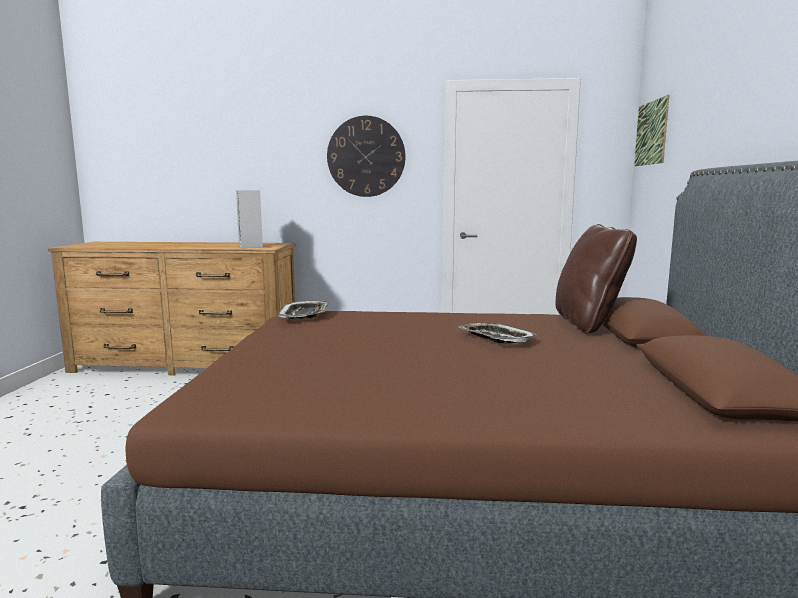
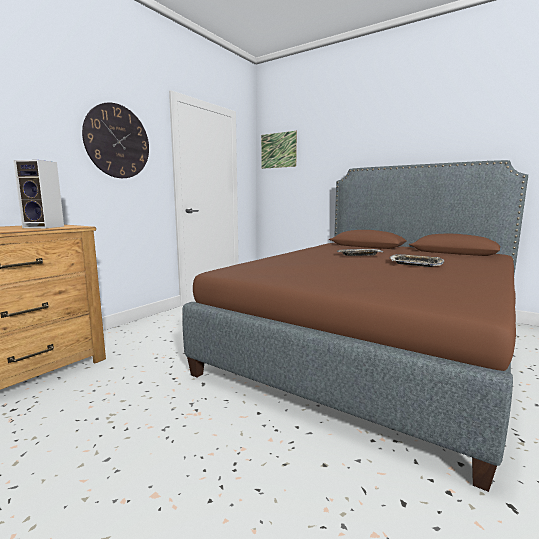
camera: 60 degrees left, 0 degrees up
(305, 314) = (244, 268): tray -> tray (415, 264)
(588, 324) = (343, 246): brown pillow -> none

